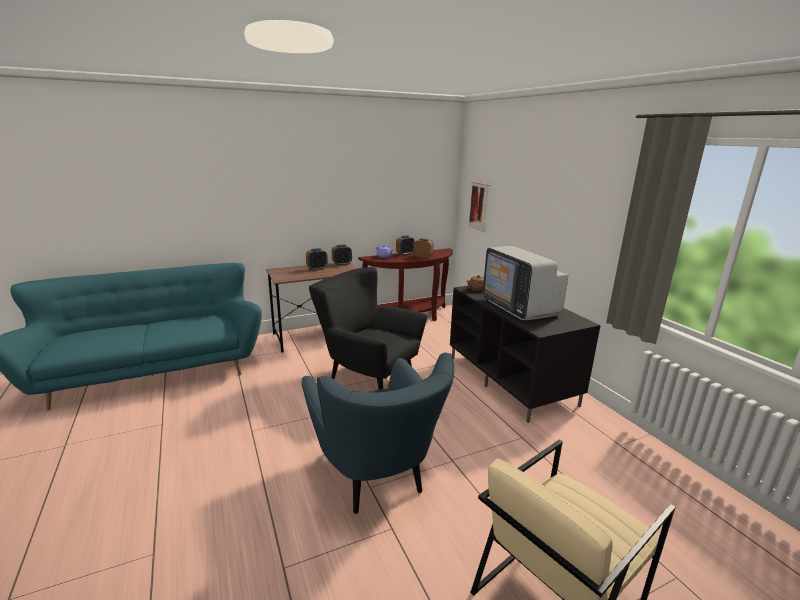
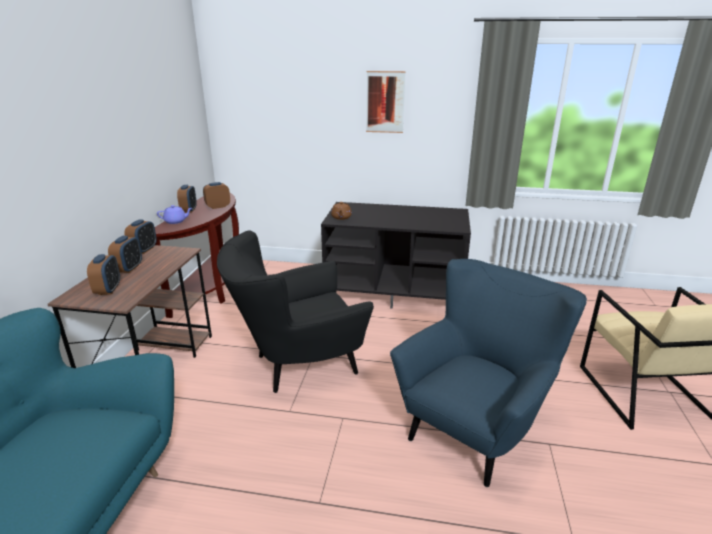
camera: 55 degrees left, 5 degrees up
(290, 273) = (108, 290): none -> alarm clock
(375, 477) = (476, 427): blue armchair -> blue armchair turned 60 degrees counterclockwise
(478, 206) = (252, 128): picture -> picture (385, 102)
(520, 307) = (404, 218): television -> none

